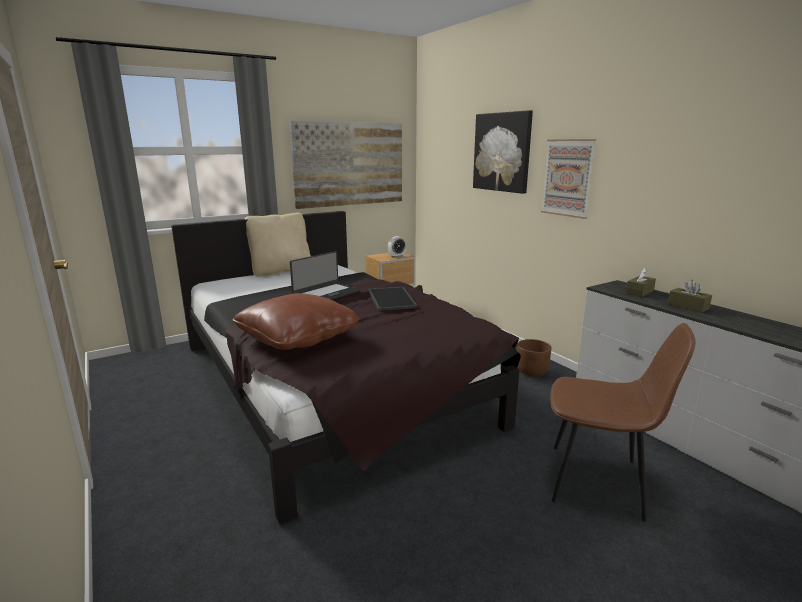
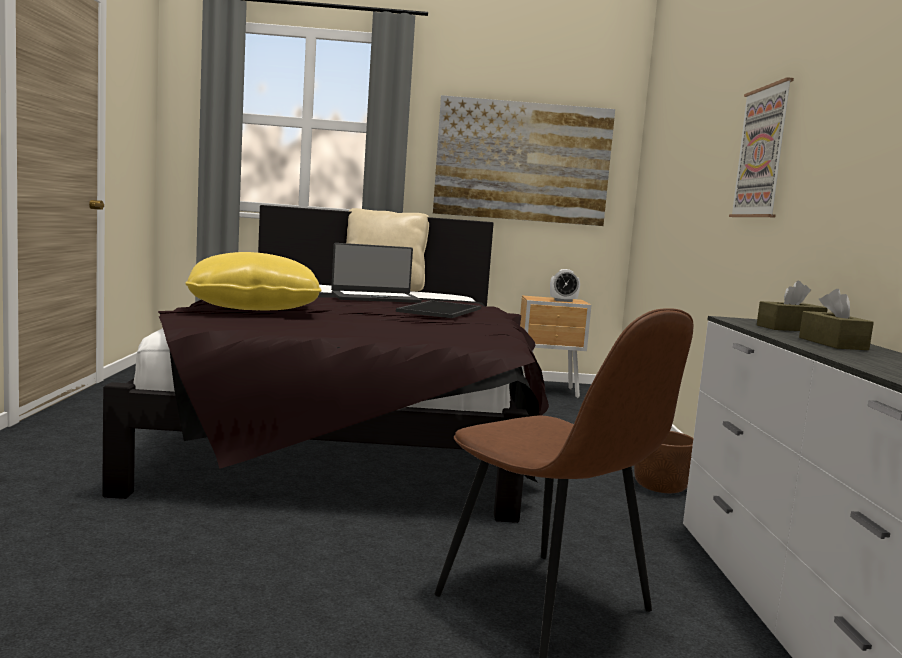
camera: 30 degrees right, 10 degrees down
(297, 338) = (253, 308): brown pillow -> yellow pillow
(502, 152) = (707, 130): picture -> none

